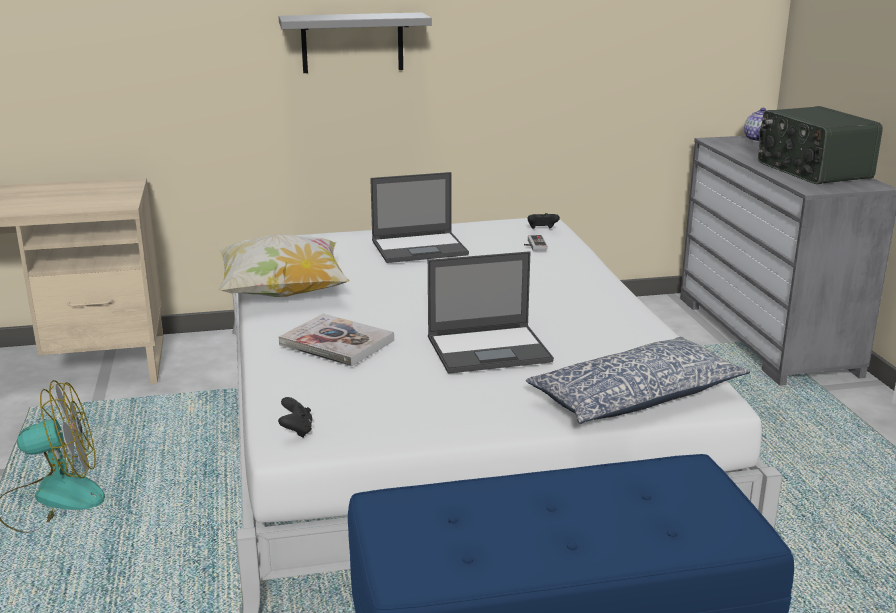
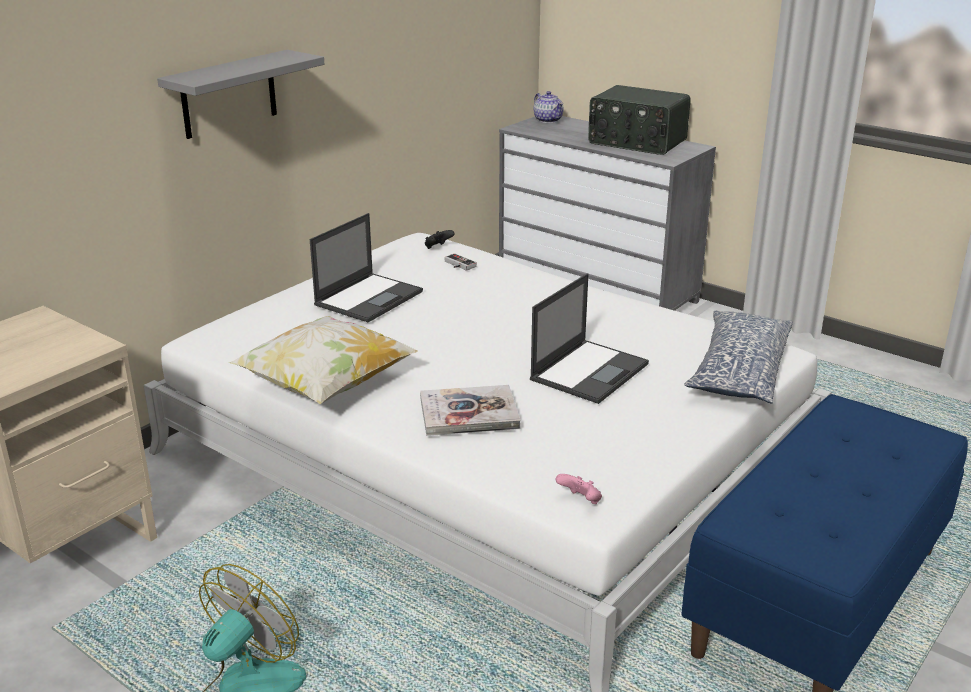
camera: 40 degrees left, 5 degrees up
(296, 431) = (580, 501): black game controller -> pink game controller

